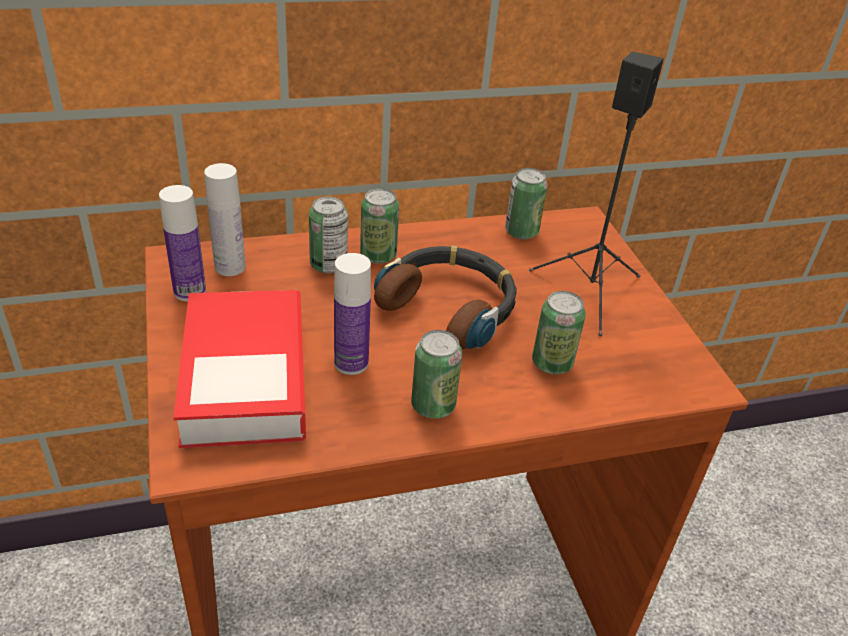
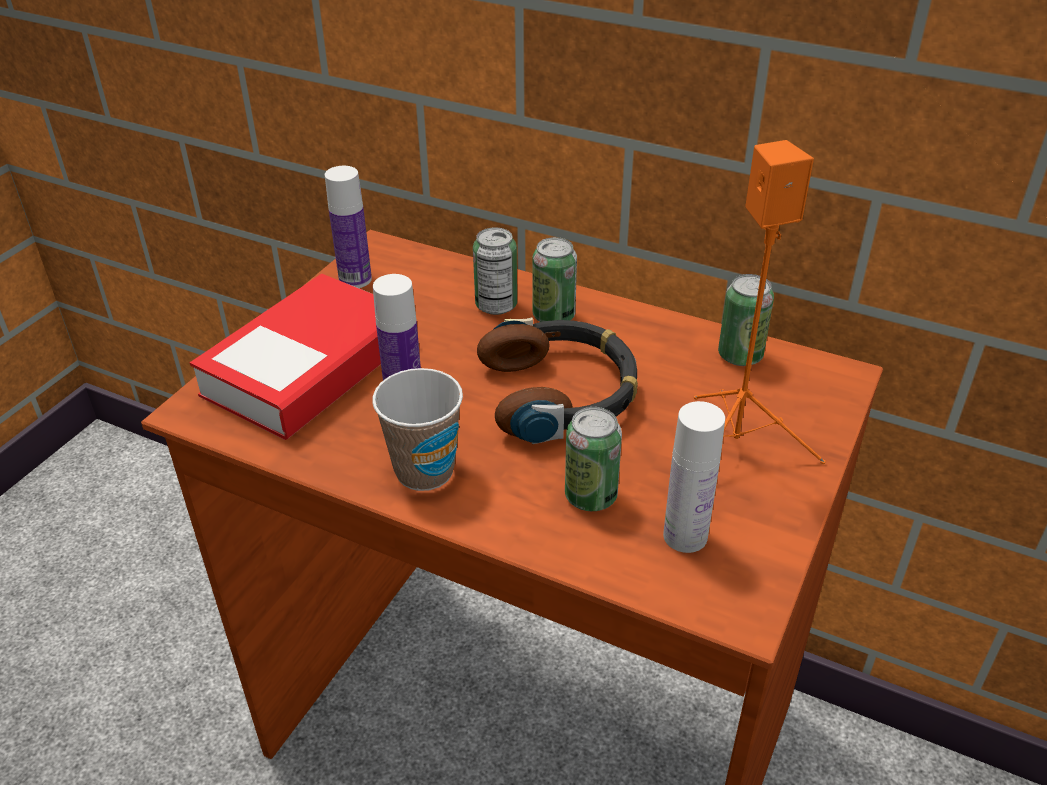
camera: 45 degrees right, 0 degrees up
(230, 267) = (411, 272): white bottle -> white bottle (685, 536)
(433, 405) = (424, 471): can -> cup
(590, 292) = (736, 450): black speaker -> orange speaker

